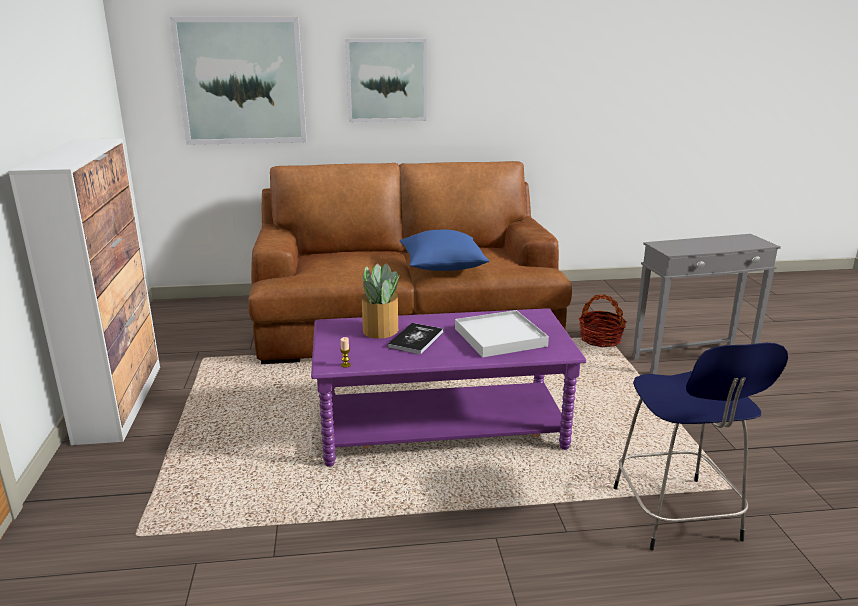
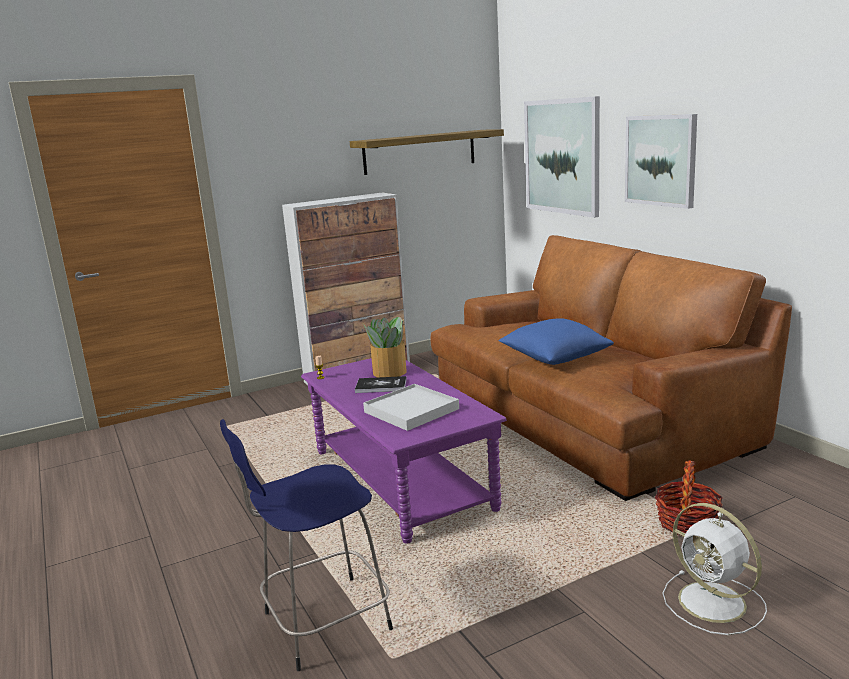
camera: 70 degrees right, 5 degrees down
(77, 79) = (419, 152): none -> shelf
(694, 360) = (714, 603): grey side table -> white fan

